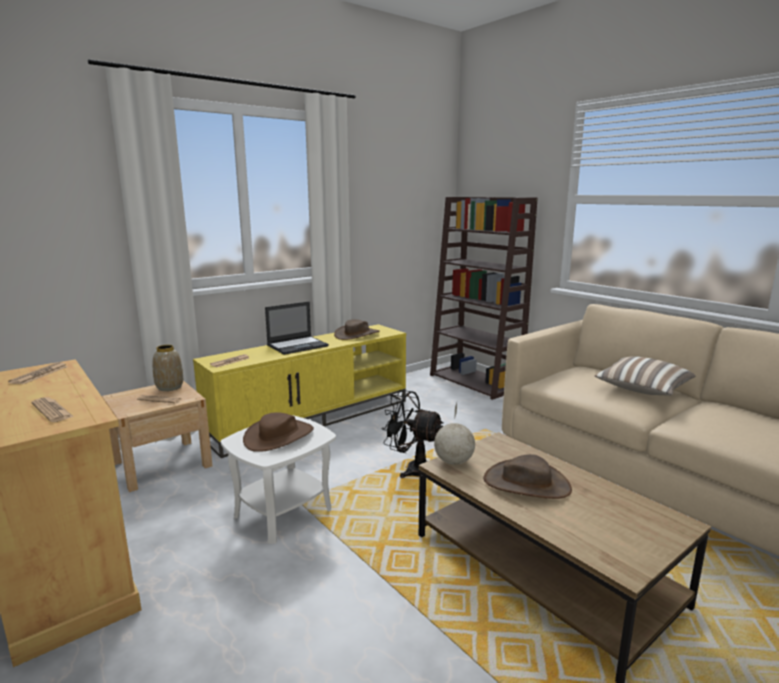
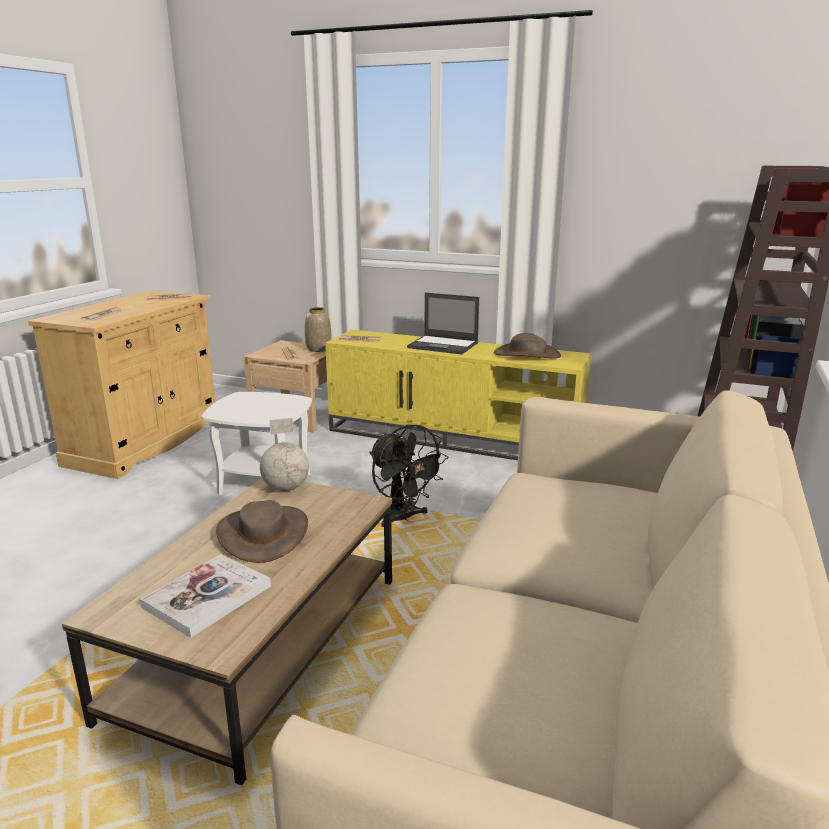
camera: 60 degrees right, 5 degrees up
(279, 436) = (260, 406): brown hat -> none
(412, 469) = (402, 518): black fan -> black fan turned 150 degrees clockwise
(612, 519) = (207, 596): none -> book
(642, 390) = (577, 546): pillow -> none

